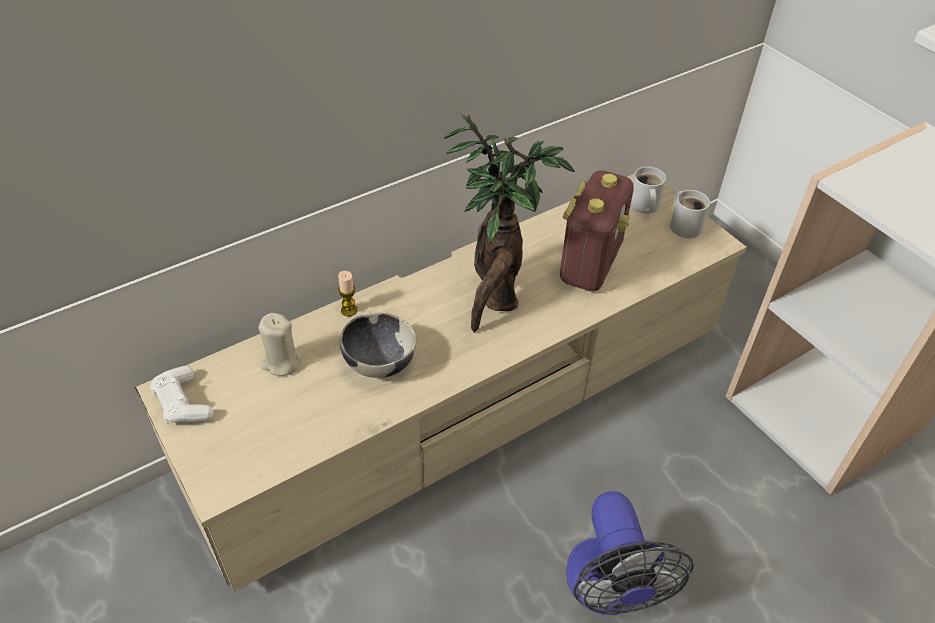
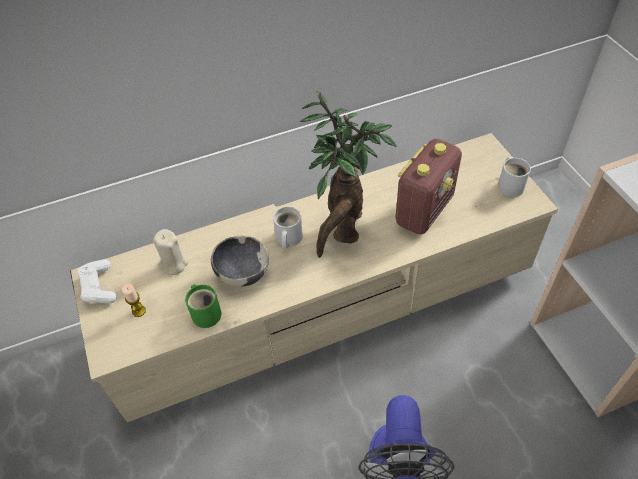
camera: 15 degrees right, 5 degrees up
(342, 416) = (206, 312): none -> green mug
(349, 310) = (231, 228): candle -> candle (139, 311)
(643, 206) = (480, 165): white mug -> white mug (287, 238)

